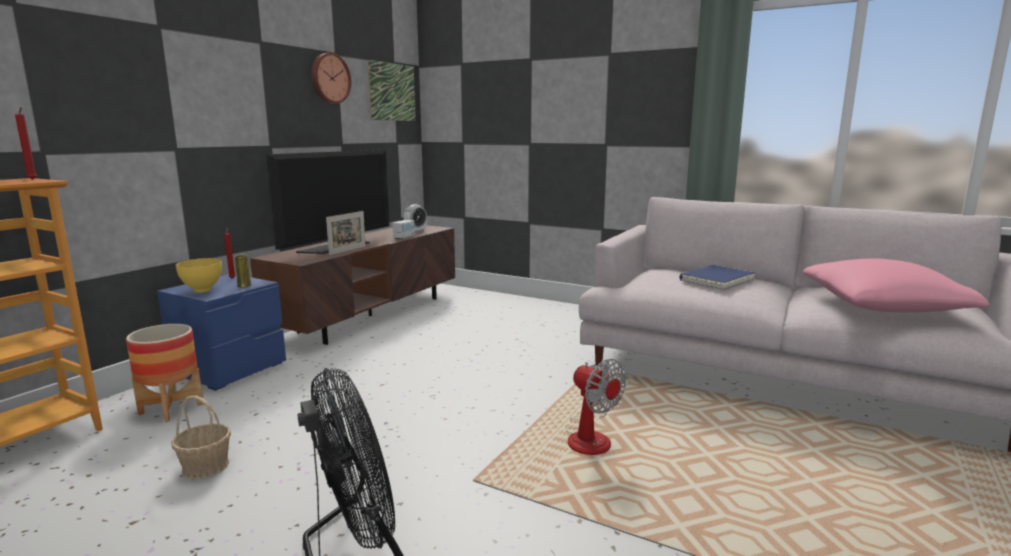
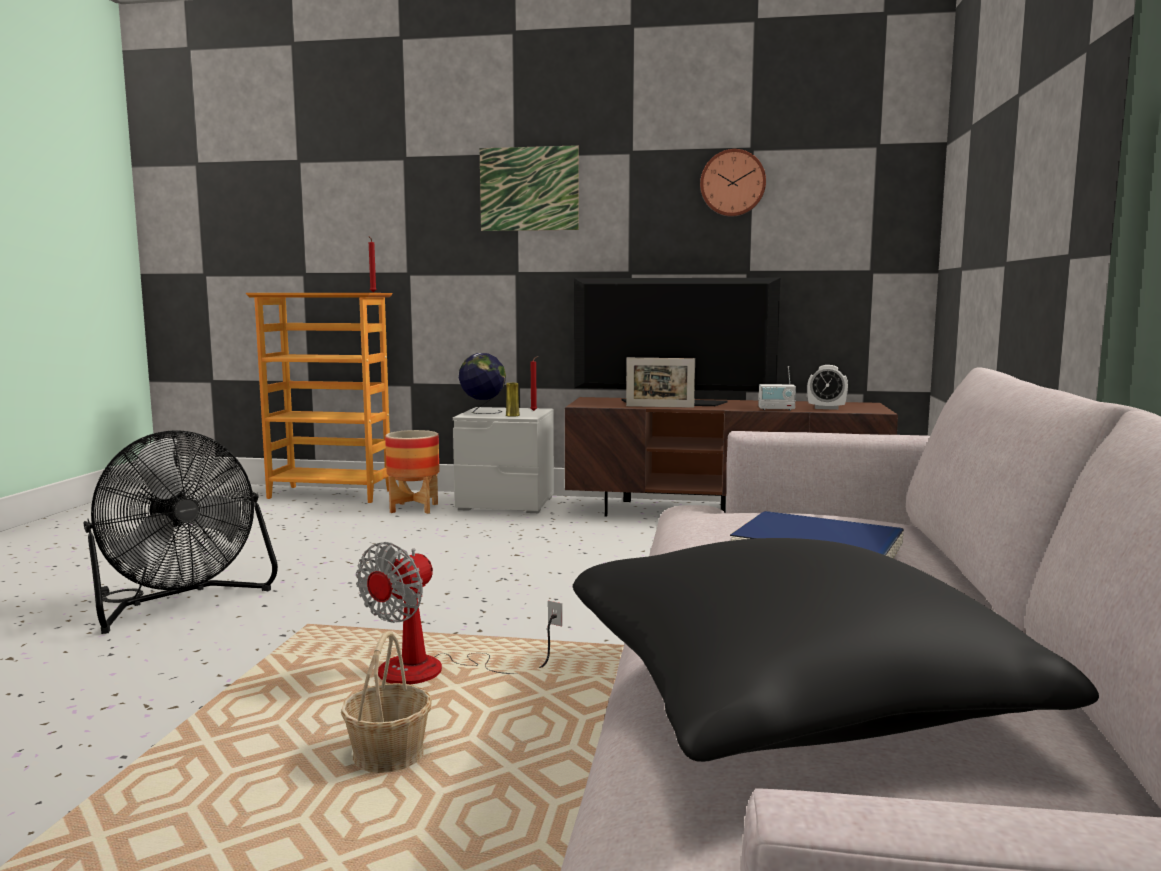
camera: 70 degrees right, 5 degrees down
(203, 291) = (482, 412): yellow bowl -> globe
(205, 466) = (319, 538): basket -> basket (389, 756)
(228, 369) = (506, 503): blue nightstand -> white nightstand
(392, 92) = (865, 191): picture -> picture (529, 189)
(882, 307) = (791, 699): pink pillow -> black pillow

